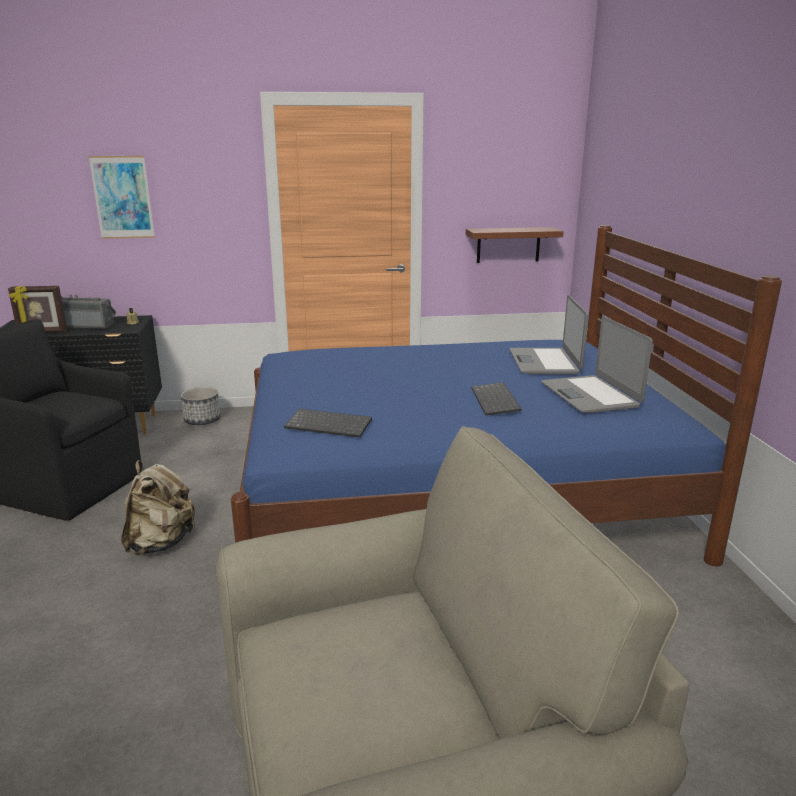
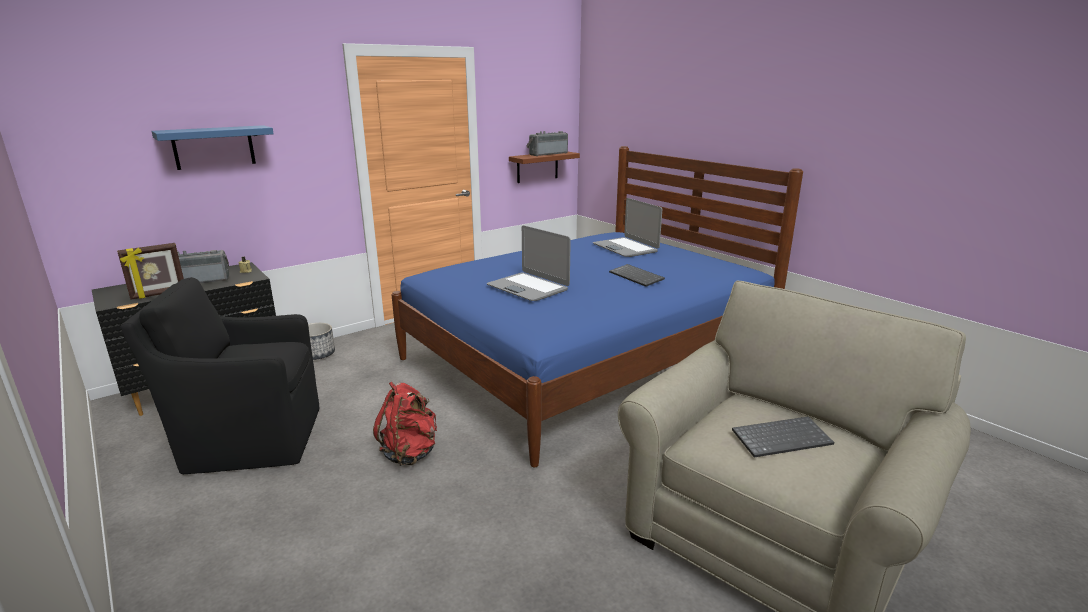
camera: 30 degrees left, 0 degrees up
(122, 197) = (214, 147): picture -> blue shelf
(161, 543) = (410, 453): beige backpack -> red backpack
(330, 425) = (558, 313): keyboard -> keyboard (781, 437)
(518, 229) = (547, 154): none -> radio
(590, 395) = (683, 263): laptop -> laptop (528, 287)

